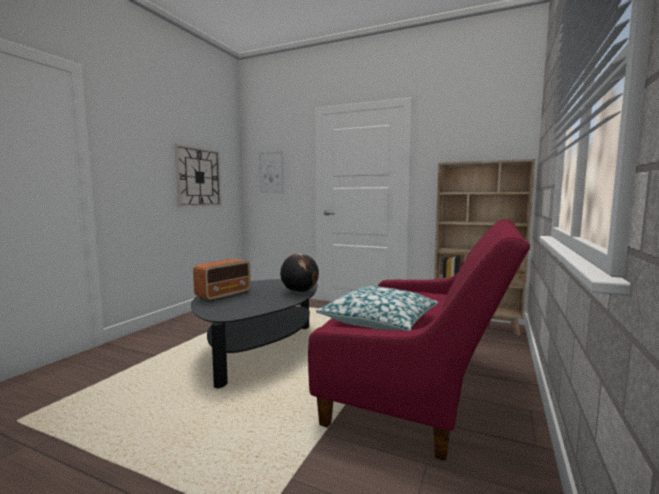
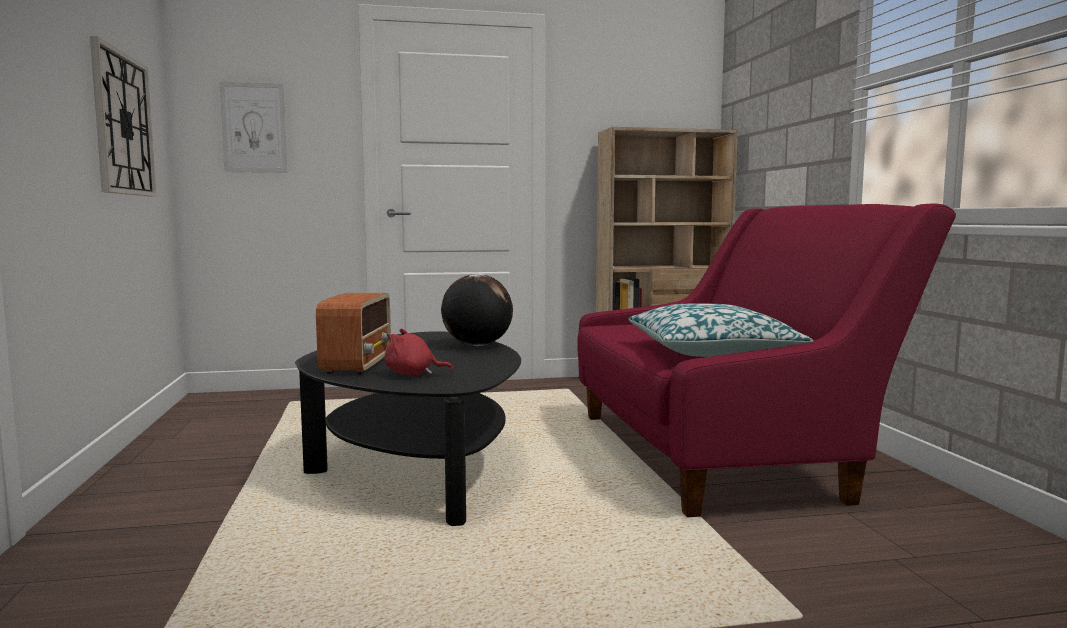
camera: 35 degrees left, 0 degrees up
(226, 305) = (413, 374): none -> red plush toy

